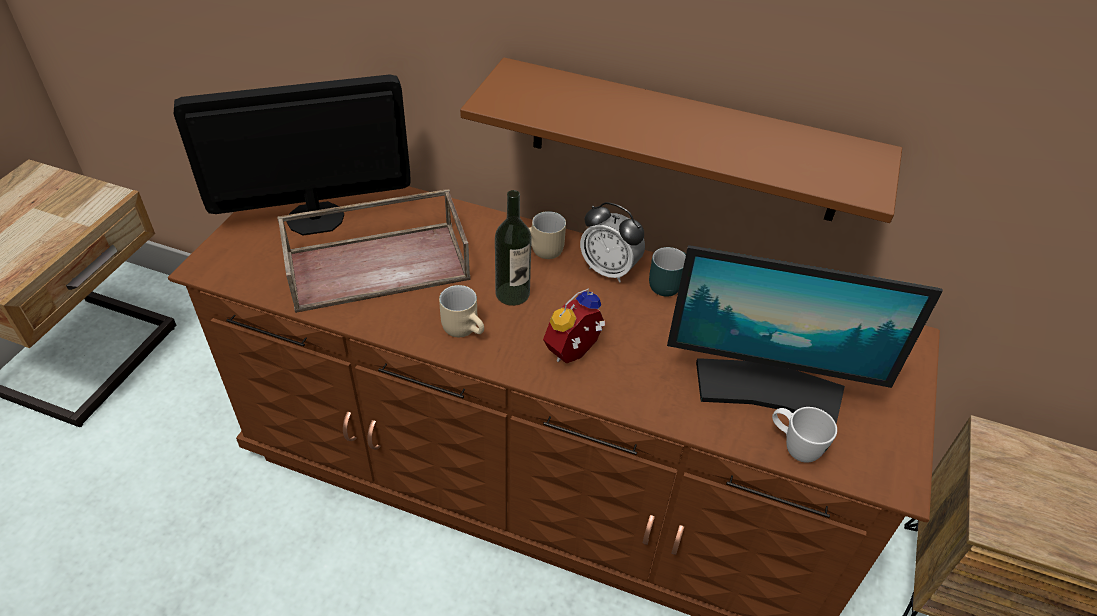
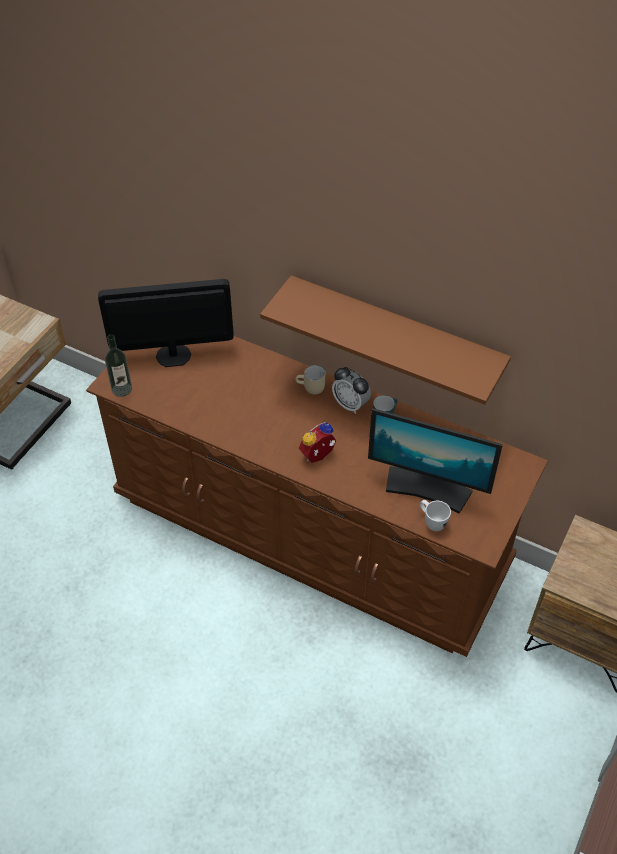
camera: 10 degrees right, 5 degrees up
(379, 264) = (210, 390): brown tray -> none
(465, 328) = (257, 436): beige mug -> none
(512, 293) = (288, 416): bottle -> bottle (122, 389)

